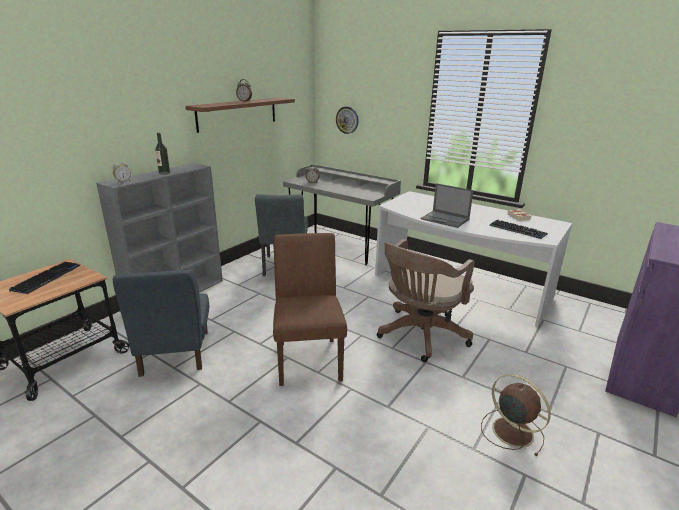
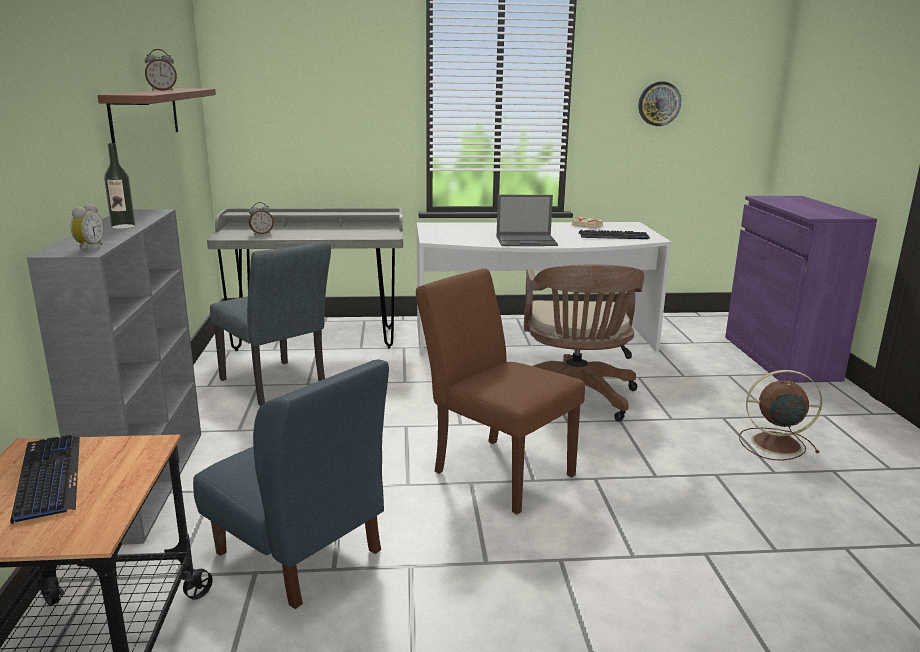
camera: 40 degrees left, 5 degrees down
(347, 120) = (277, 126): wall clock -> wall clock (659, 103)

